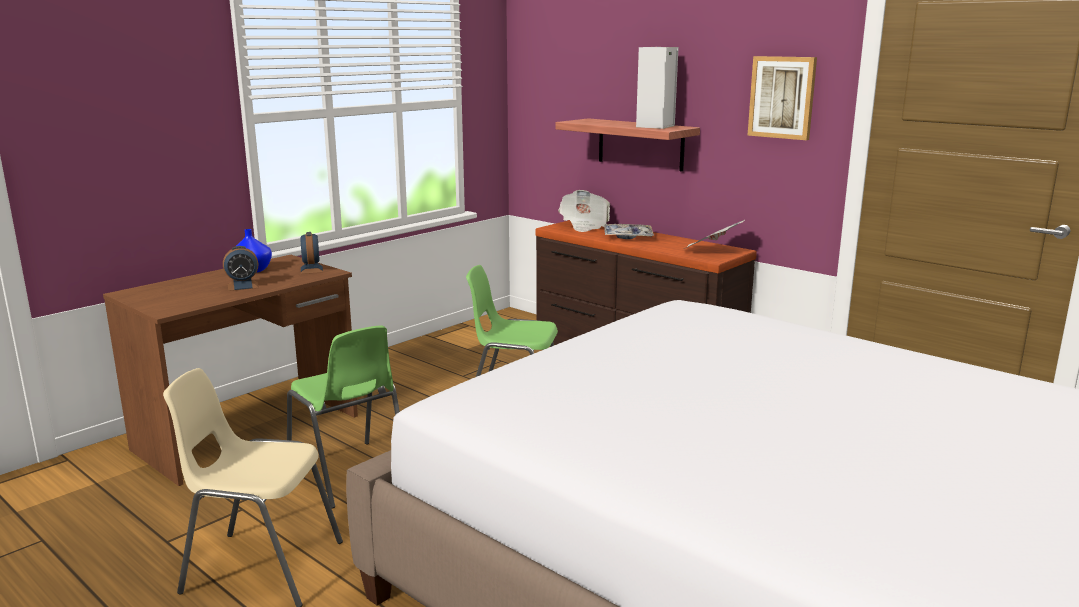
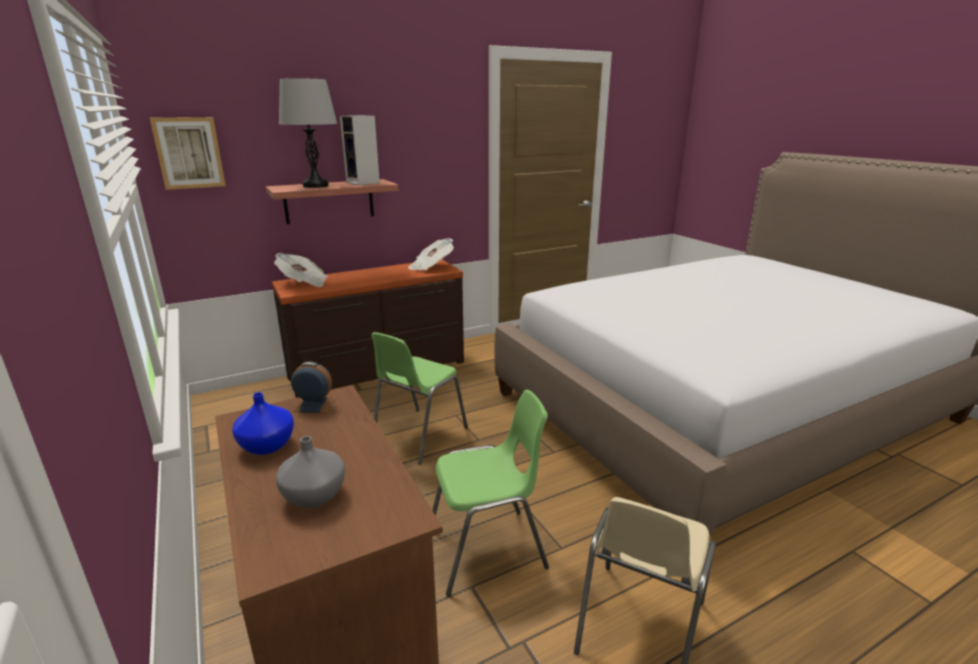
camera: 70 degrees left, 5 degrees up
(193, 289) = (312, 496): none -> grey vase
(243, 286) = (342, 454): alarm clock -> none
(610, 122) = (315, 186): none -> grey table lamp
(627, 237) = (360, 277): tray -> none
(782, 97) = (443, 149): picture -> picture (189, 153)

